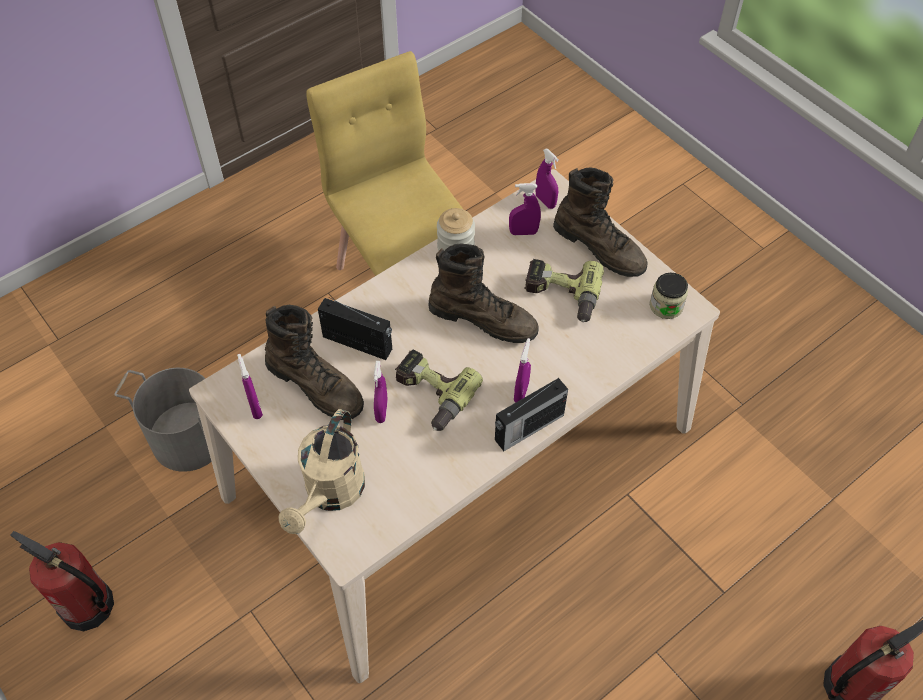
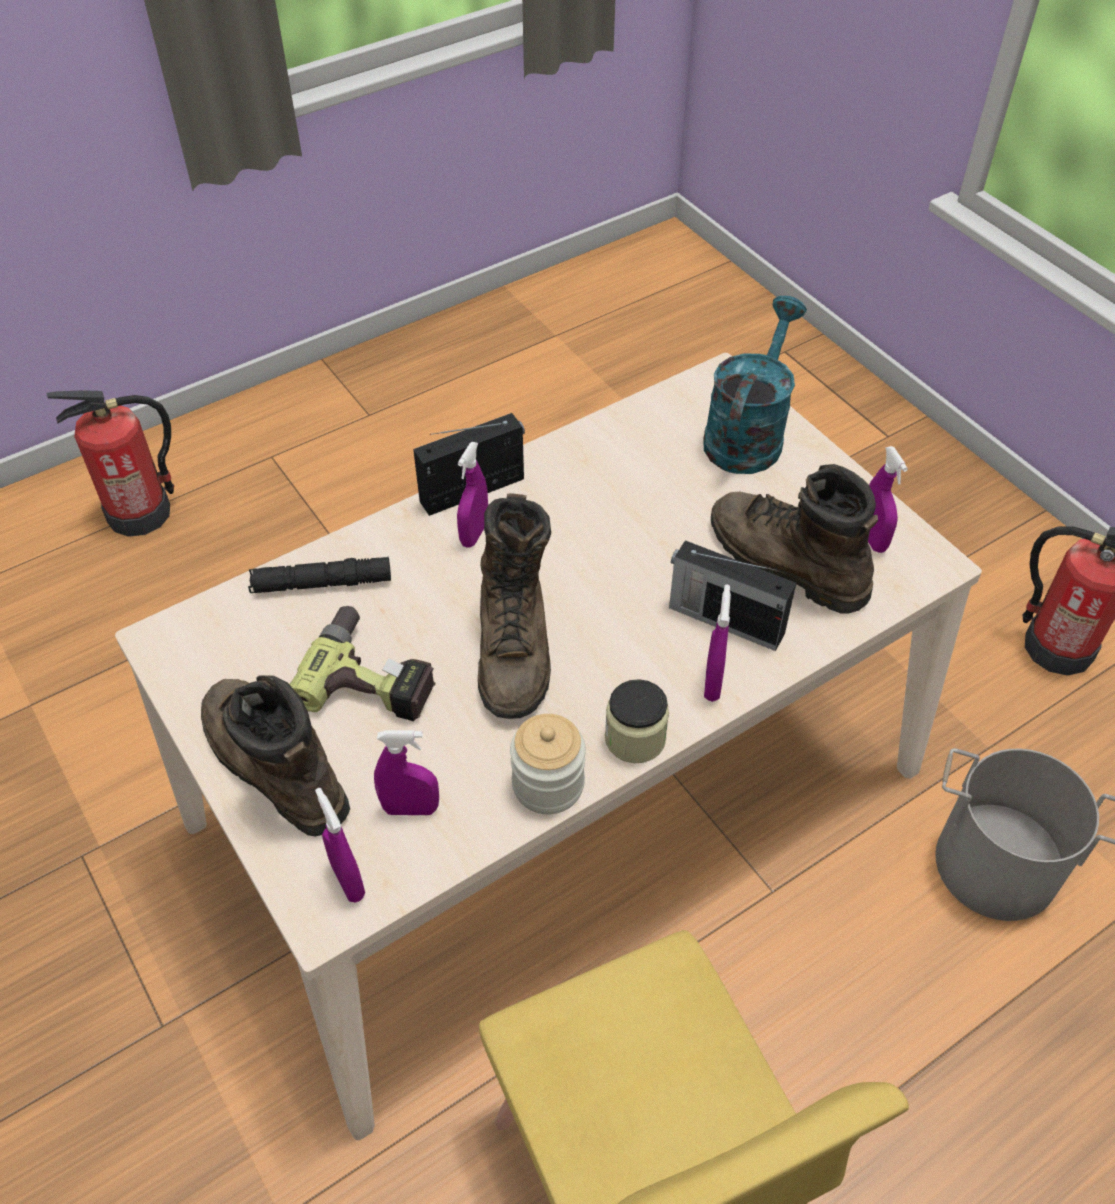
camera: 175 degrees left, 5 degrees down
(330, 494) = (747, 433): beige watering can -> turquoise watering can
(381, 411) = (683, 522): purple spray bottle -> purple spray bottle (712, 683)
(430, 396) = (610, 538): power drill -> none
(483, 319) = (514, 646): brown boot -> brown boot turned 120 degrees counterclockwise
(609, 350) = (321, 583): none -> black flashlight
(666, 306) = (200, 647): jar -> jar (635, 738)

